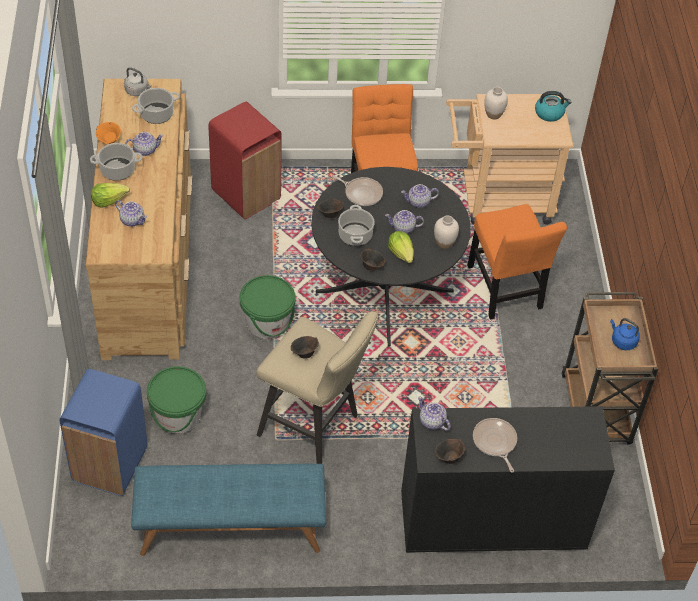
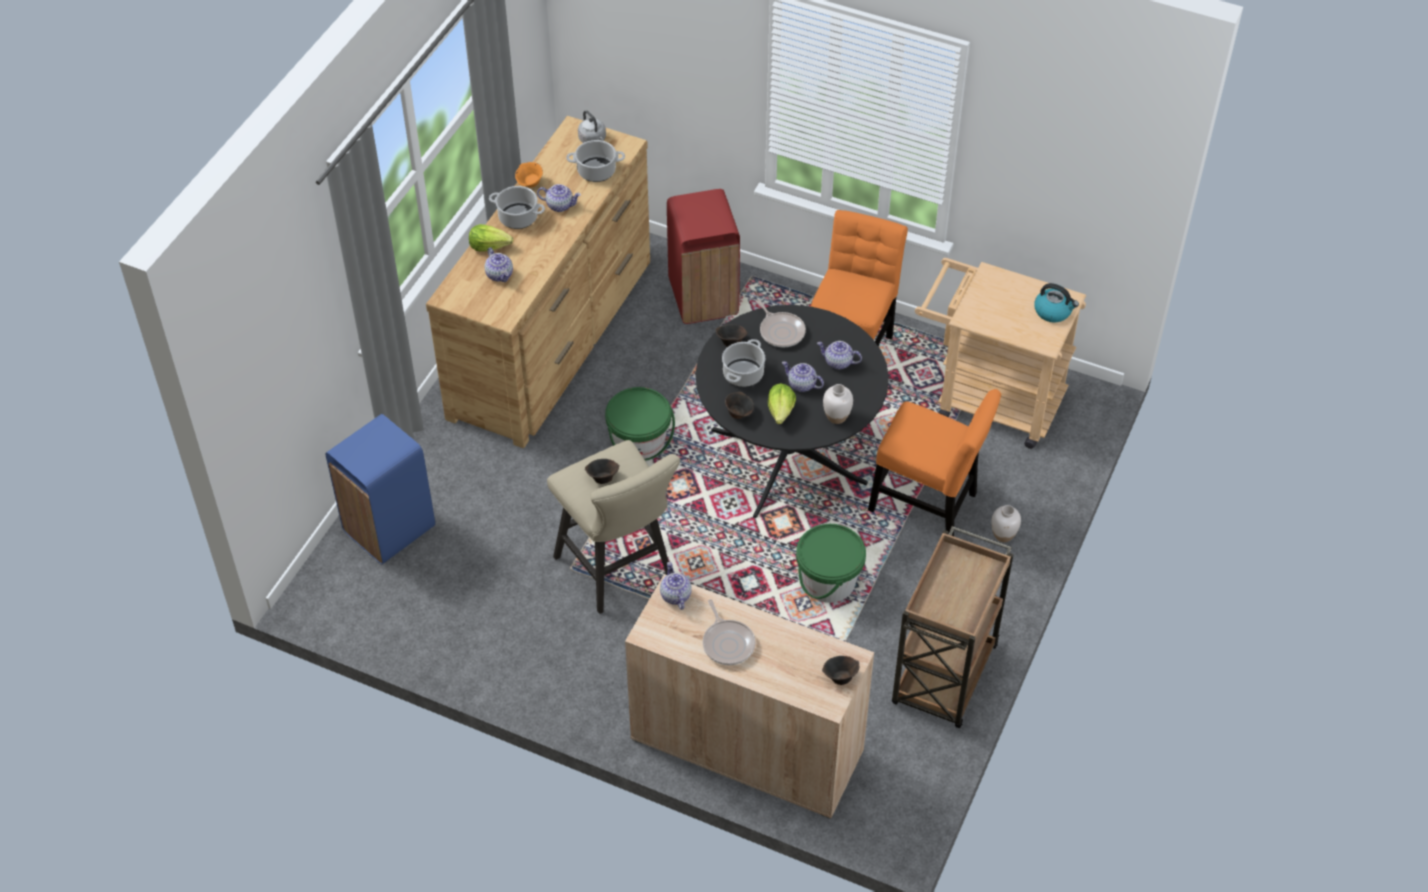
camera: 30 degrees right, 0 degrees up
(178, 415) = (487, 505): green bucket -> green bucket (828, 582)
(230, 529) = (467, 641): blue bench -> none
(448, 457) = (667, 639): brown bowl -> brown bowl (840, 677)
(492, 520) = (747, 745): black cabinet -> beige cabinet
(493, 114) = (984, 291): white vase -> white vase (1003, 535)
(495, 442) = (728, 643): frying pan -> frying pan turned 150 degrees clockwise
(505, 291) = (927, 505): orange chair -> orange chair turned 75 degrees counterclockwise
(622, 341) = (959, 595): blue kettle -> none

